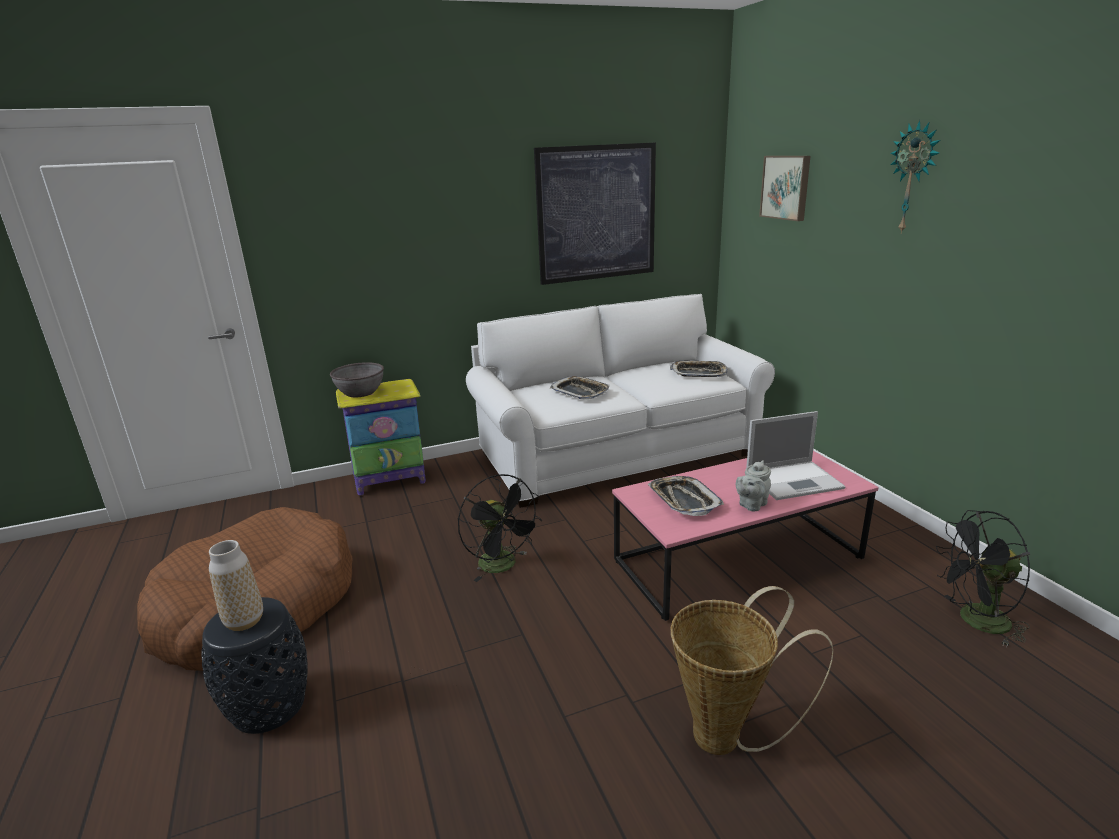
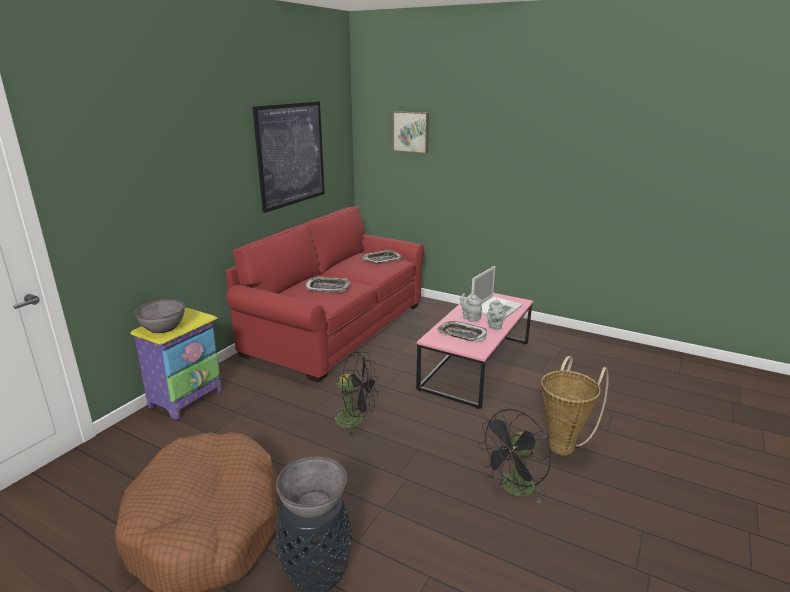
camera: 40 degrees left, 0 degrees up
(244, 621) = (313, 504): vase -> grey bowl
(617, 453) = (337, 328): white sofa -> red sofa
(732, 482) = (470, 318): none -> grey teapot
(913, 178) = (504, 128): wall clock -> none
(975, 622) = (593, 354): black fan -> black fan (514, 490)

